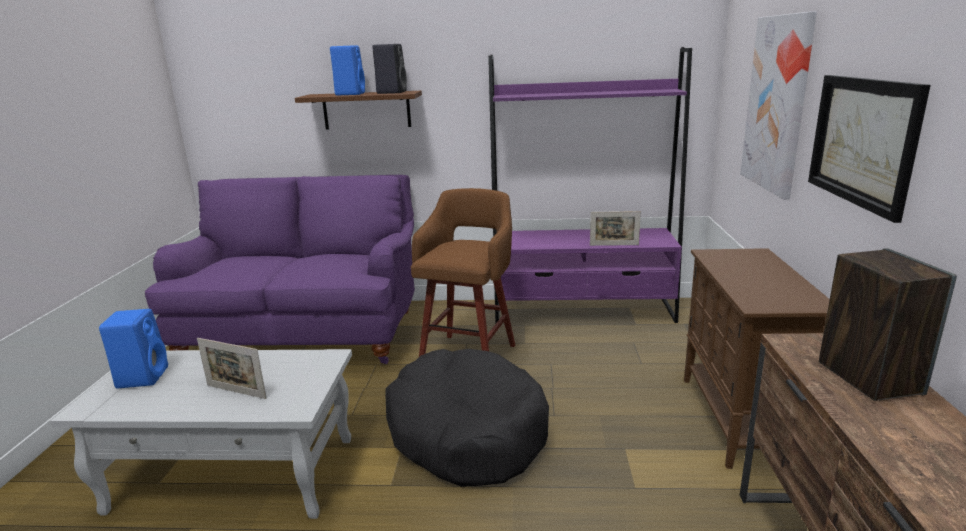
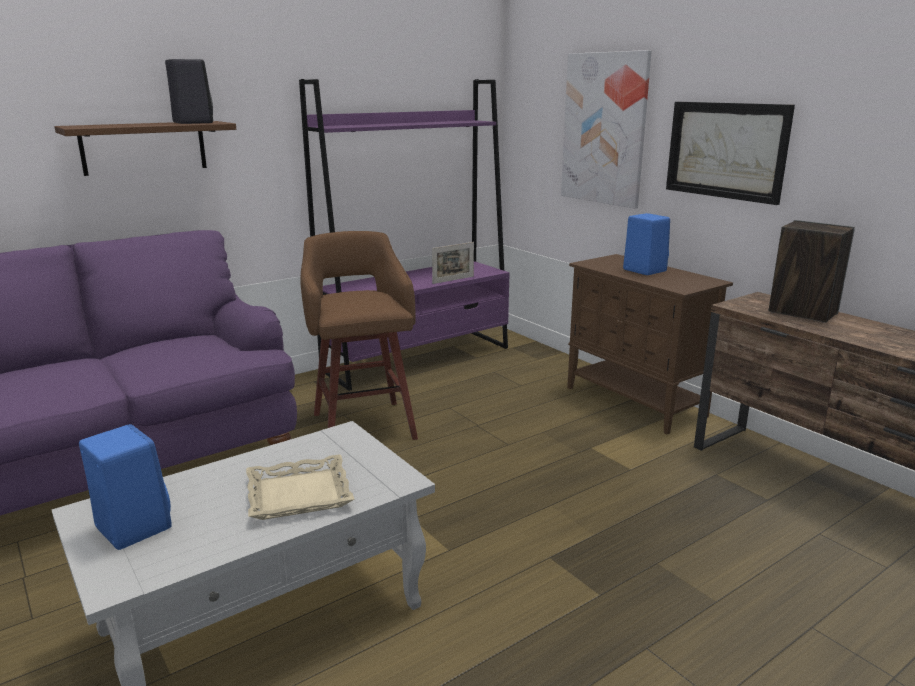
camera: 40 degrees left, 0 degrees up
(236, 392) = (299, 494): picture frame -> beige tray
(350, 94) = (136, 124): blue speaker -> blue speaker (643, 270)
(466, 432) = (455, 484): black dog bed -> none

